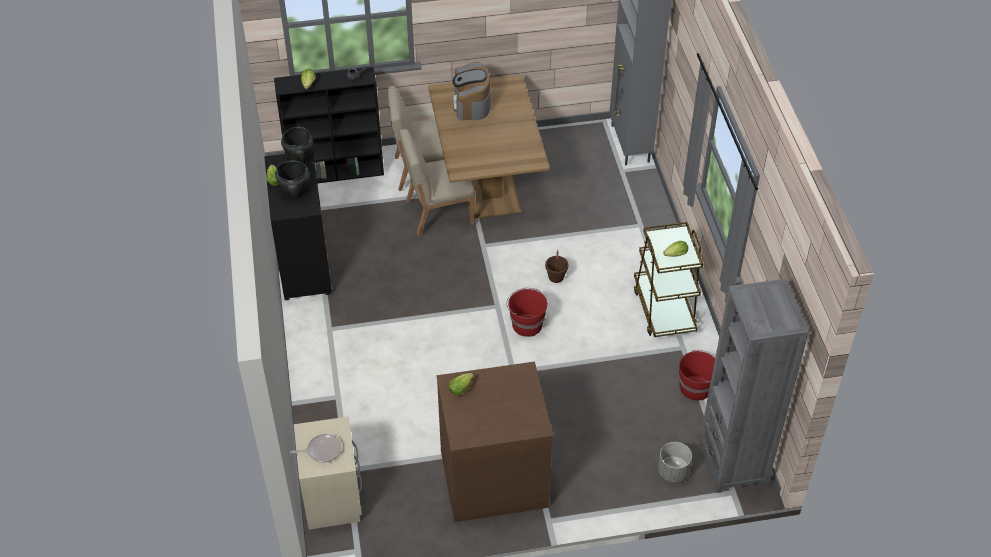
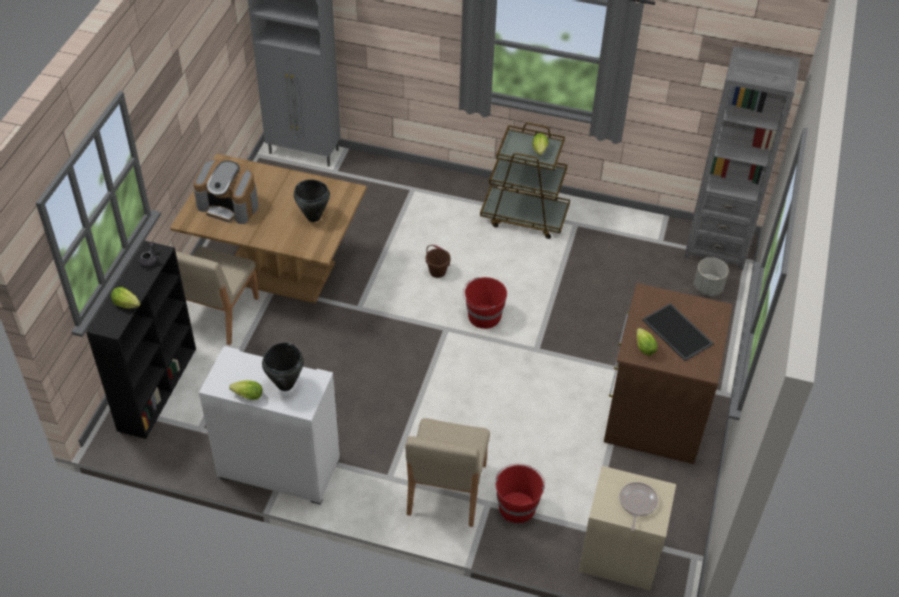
camera: 65 degrees left, 0 degrees up
(299, 161) = (233, 363): black cooking pot -> black cooking pot (313, 217)
(303, 264) = (278, 468): black cabinet -> white cabinet
(438, 212) = (286, 324): beige chair -> beige chair (446, 490)
(493, 406) = (678, 332): none -> tray
(696, 387) = (625, 234): red bucket -> red bucket (517, 506)

